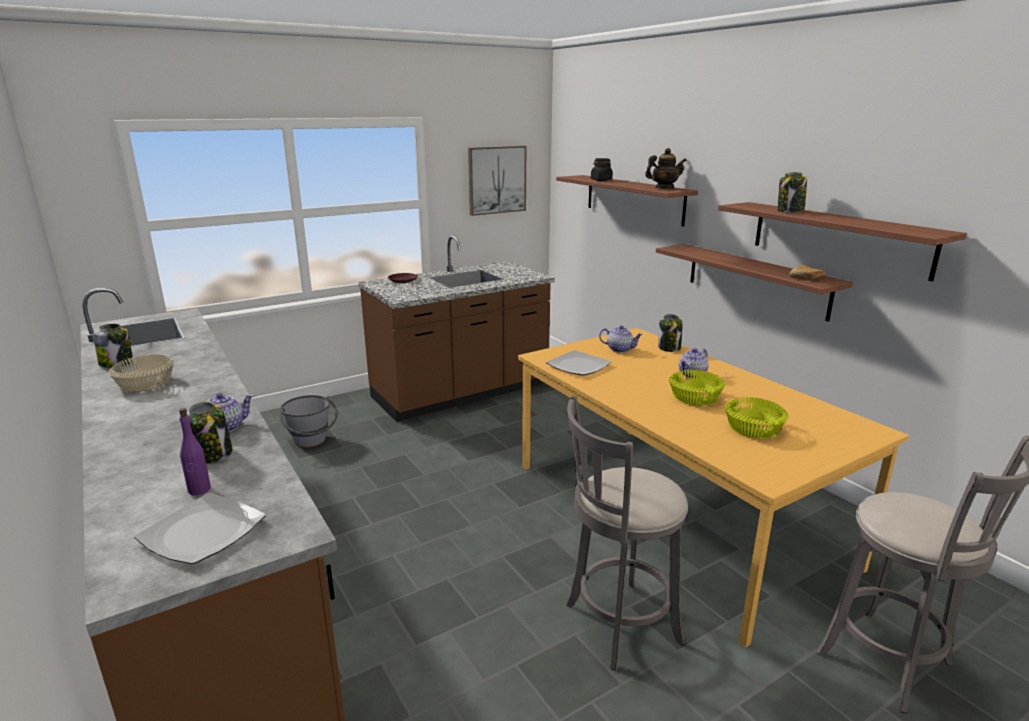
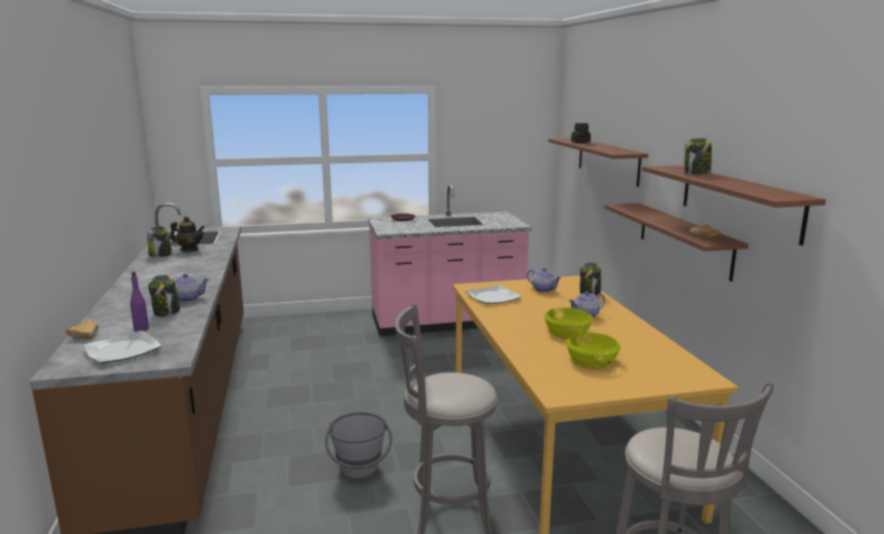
camera: 20 degrees right, 5 degrees down
(114, 515) = (86, 334): none -> bread
(146, 383) = (166, 268): beige bowl -> none
(311, 443) = (306, 341): grey bucket -> grey bucket (360, 472)
(461, 392) = (446, 322): brown counter -> pink counter
(497, 180) = (503, 140): picture -> none
(664, 188) = (620, 150): teapot -> teapot (189, 250)

